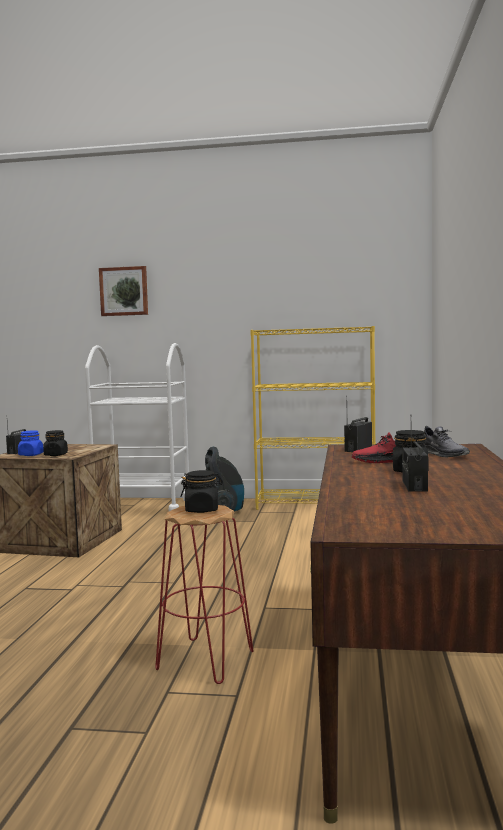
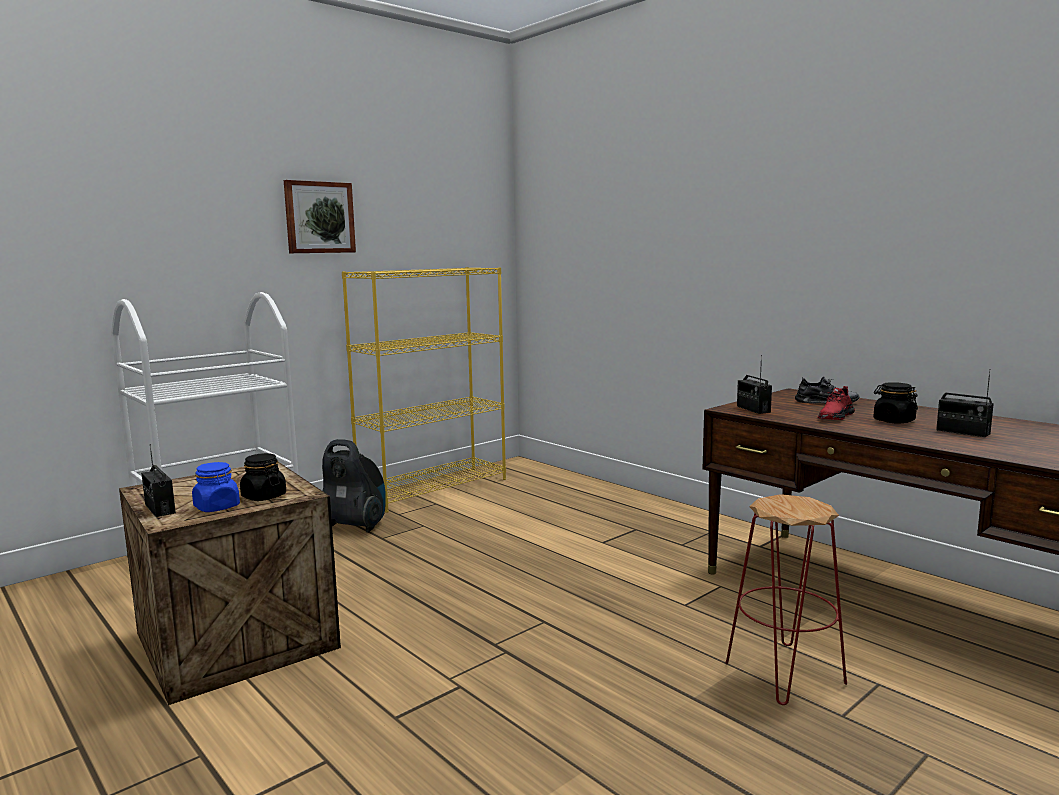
camera: 50 degrees left, 5 degrees up
(124, 291) = (125, 203): picture -> picture (319, 217)
(202, 510) = (791, 504): black jar -> none

